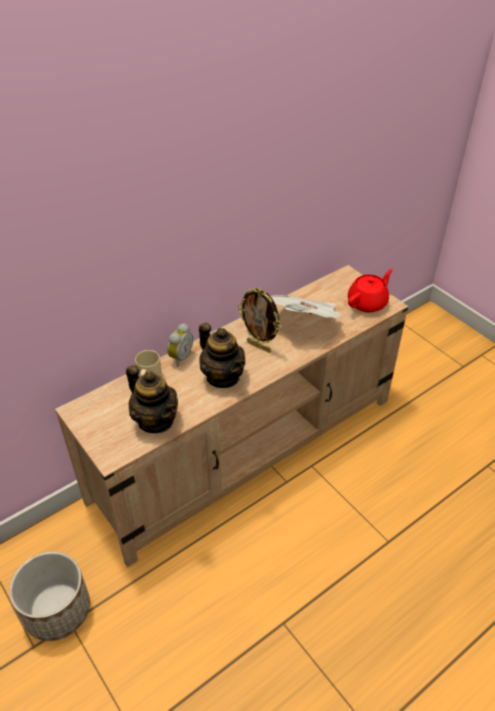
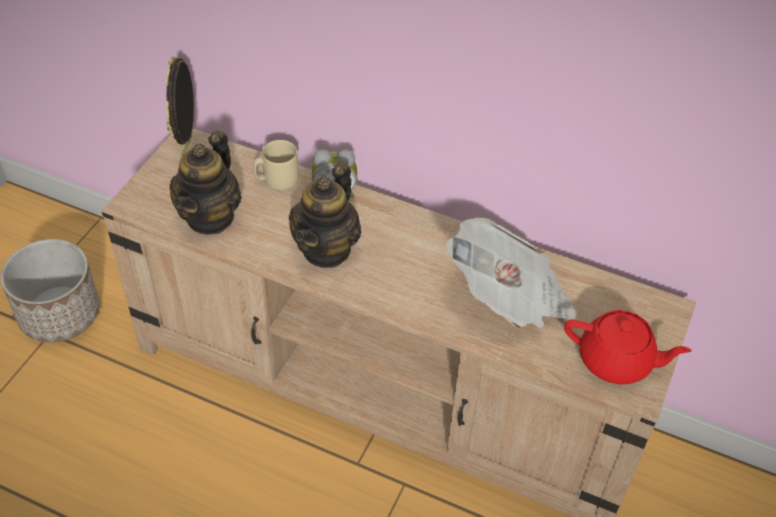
camera: 60 degrees right, 5 degrees up
(259, 346) = (413, 264): picture frame -> picture frame (188, 148)

